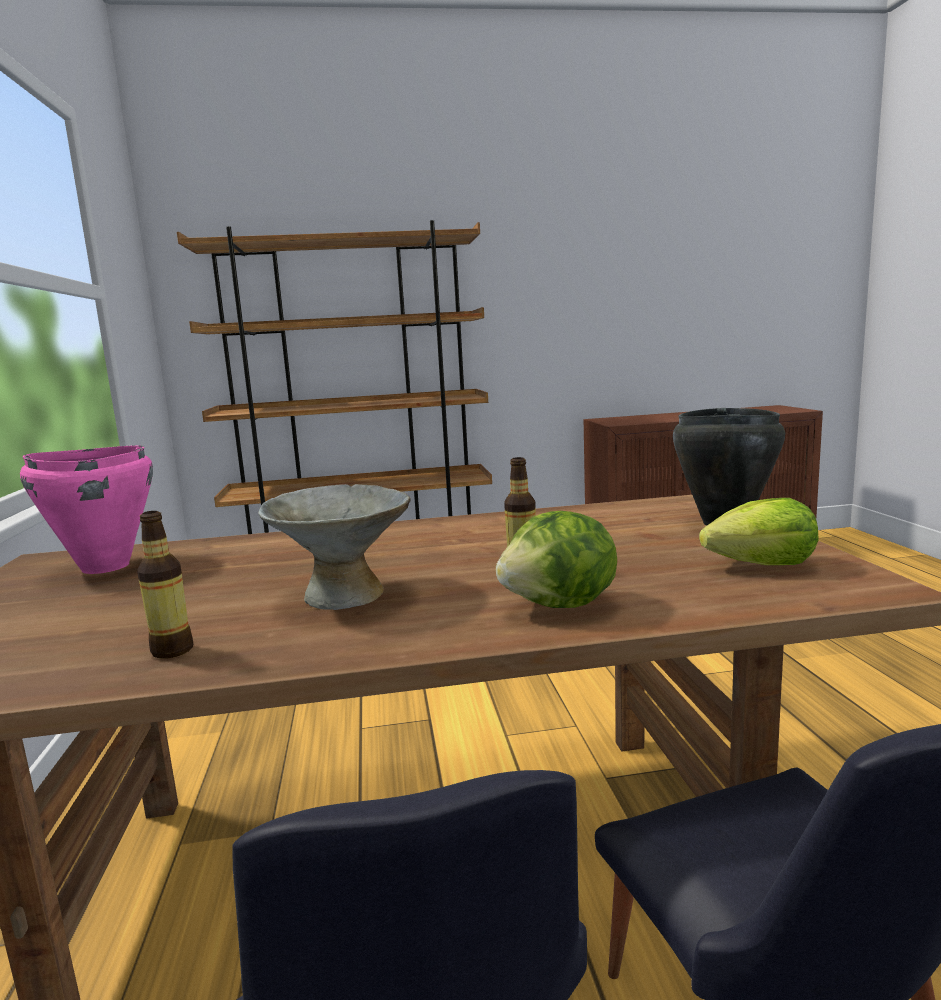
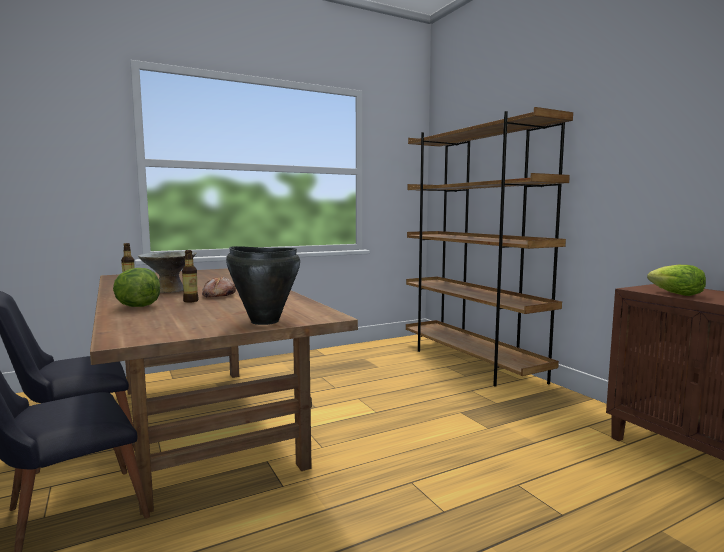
camera: 70 degrees right, 5 degrees down
(104, 567) = (219, 273): pink cooking pot -> none
(470, 553) = (218, 295): none -> bread
(761, 565) = (173, 326): lettuce -> lettuce (676, 294)

